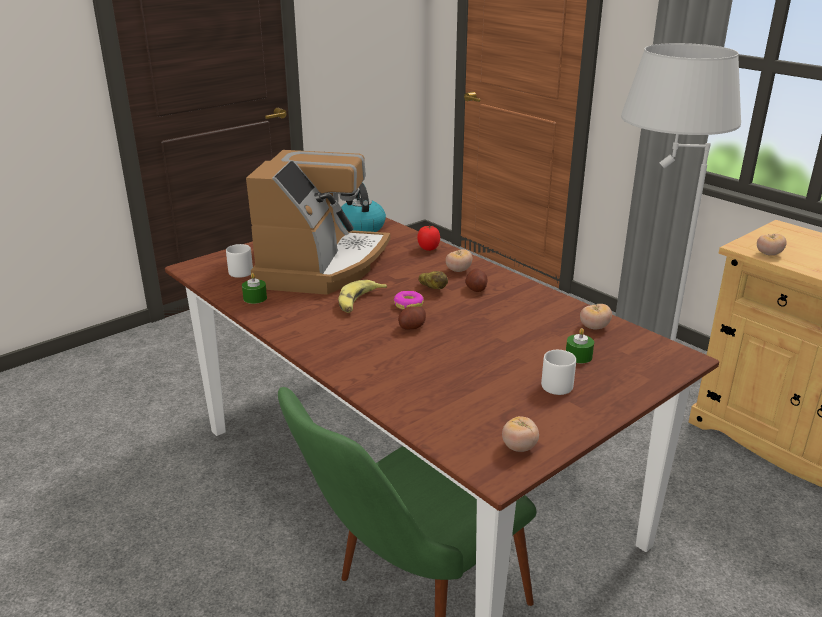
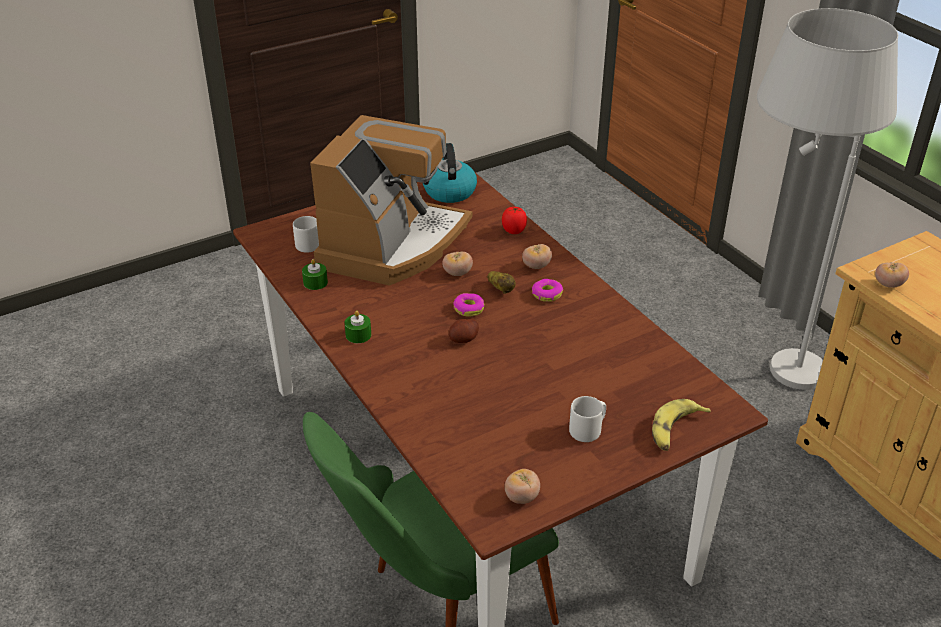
camera: 10 degrees right, 10 degrees up
(359, 302) = (419, 299): banana -> banana (675, 430)
(476, 289) = (546, 294): potato -> donut
(578, 356) = (621, 396): green candle -> green candle (358, 335)
(594, 327) = (653, 361): tomato -> tomato (457, 273)

